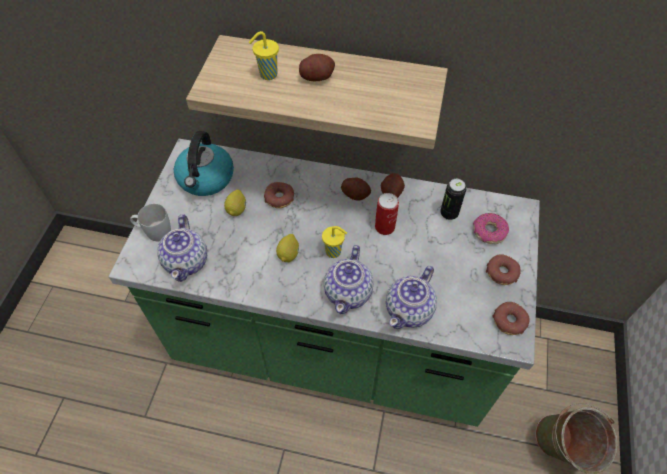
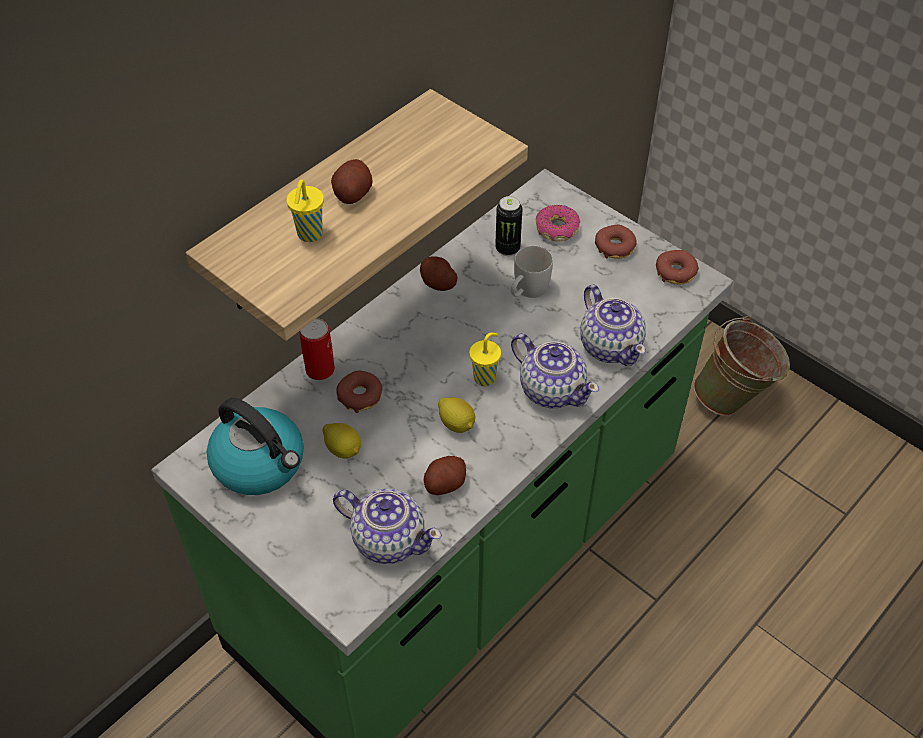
camera: 60 degrees left, 5 degrees down
(154, 231) = (307, 561): white mug -> white mug (527, 291)
(355, 194) = (414, 317): potato -> potato (444, 483)
(385, 227) = (484, 313): can -> can (320, 369)

